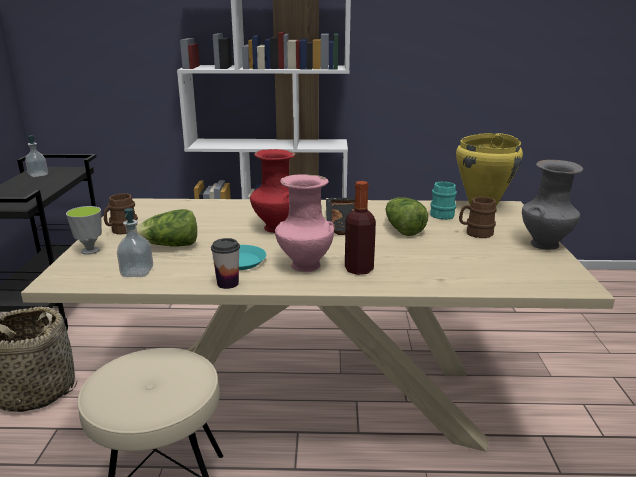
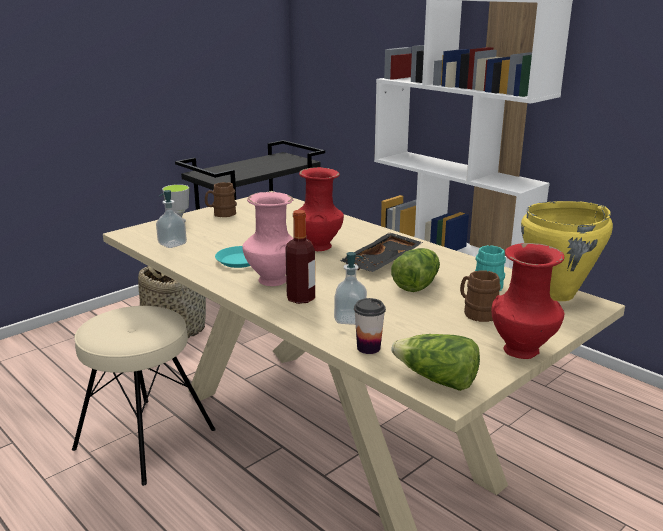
camera: 45 degrees right, 0 degrees up
(38, 175) = (273, 159): soap dispenser -> soap dispenser (350, 319)
(170, 246) = (224, 234): lettuce -> lettuce (436, 380)
(228, 283) = (201, 271): cup -> cup (368, 348)
(545, 244) = (523, 351): grey vase -> red vase

